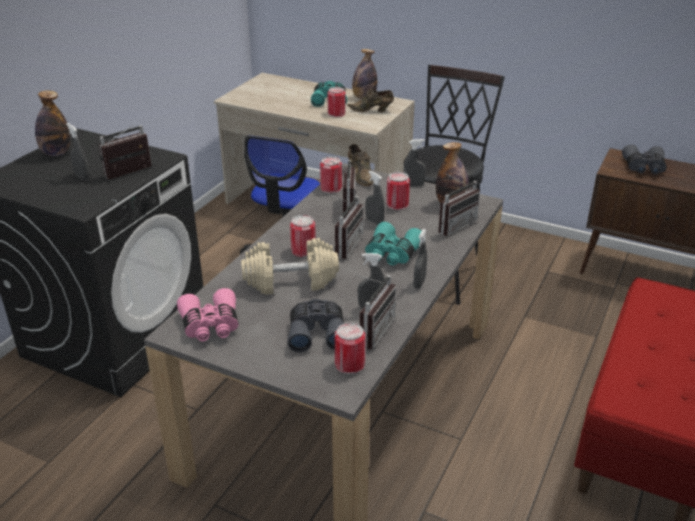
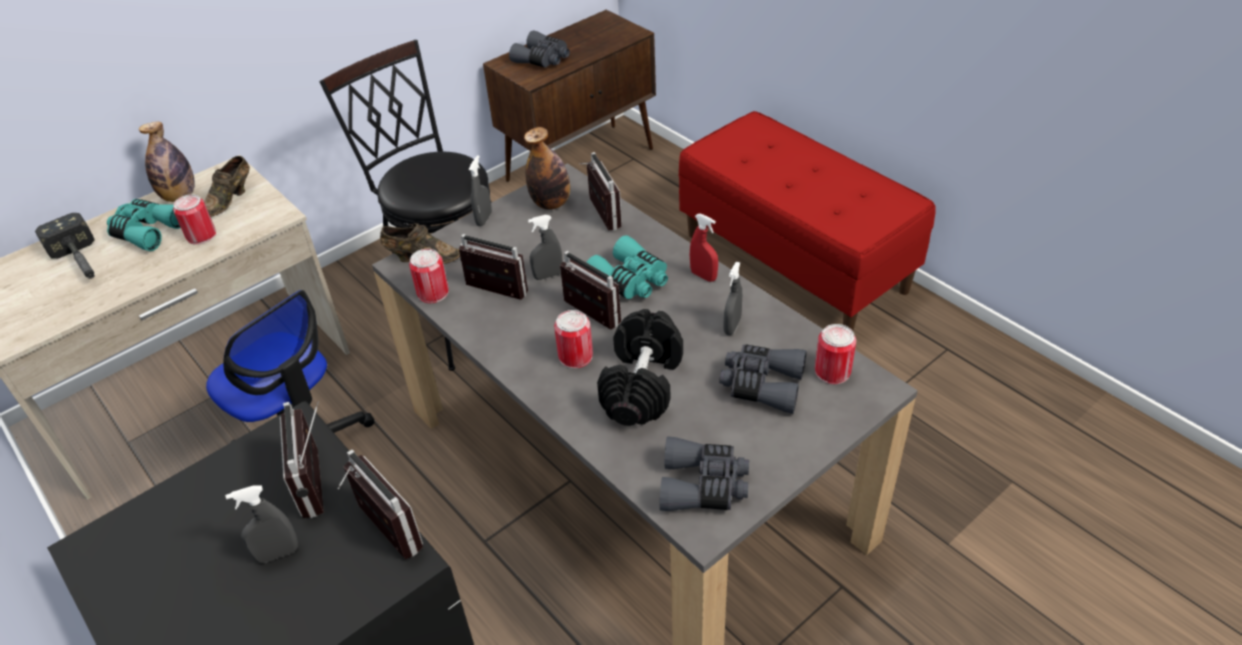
camera: 65 degrees left, 10 degrees up
(56, 153) = (140, 589): bottle -> none
(210, 325) = (704, 485): pink binoculars -> grey binoculars
(290, 281) = (642, 385): beige dumbbell -> black dumbbell
(294, 94) = (82, 263): none -> hammer
(371, 330) = (777, 338): radio -> radio (380, 533)
(397, 204) = (520, 245): can -> none
(419, 283) = (703, 276): grey spray bottle -> red spray bottle

